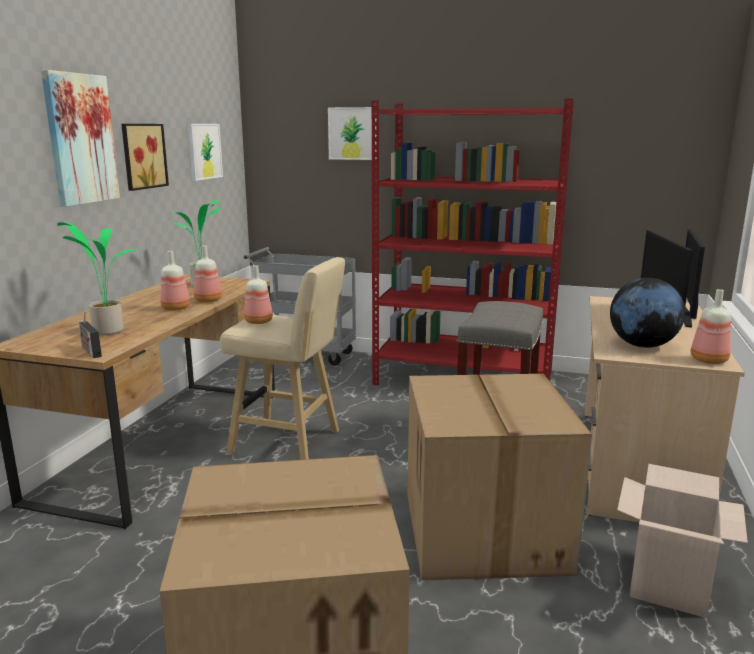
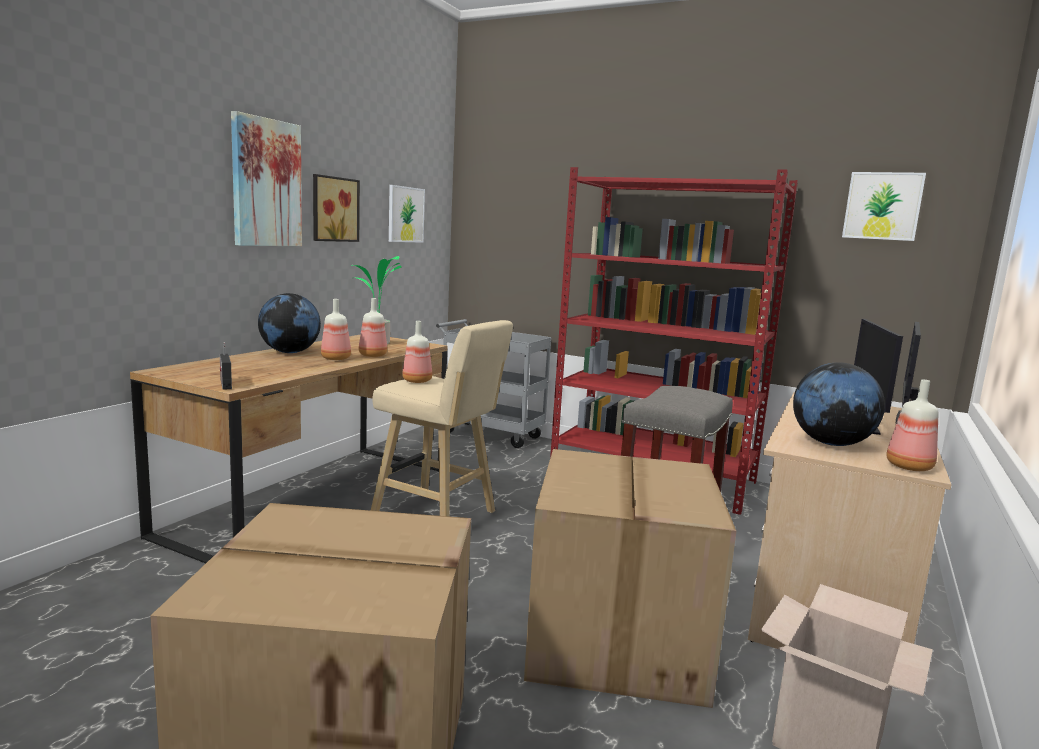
camera: 10 degrees right, 5 degrees down
(107, 331) = (255, 369): potted plant -> none
(126, 306) = (290, 352): none -> globe
(353, 133) = (559, 207): picture -> picture (882, 206)

